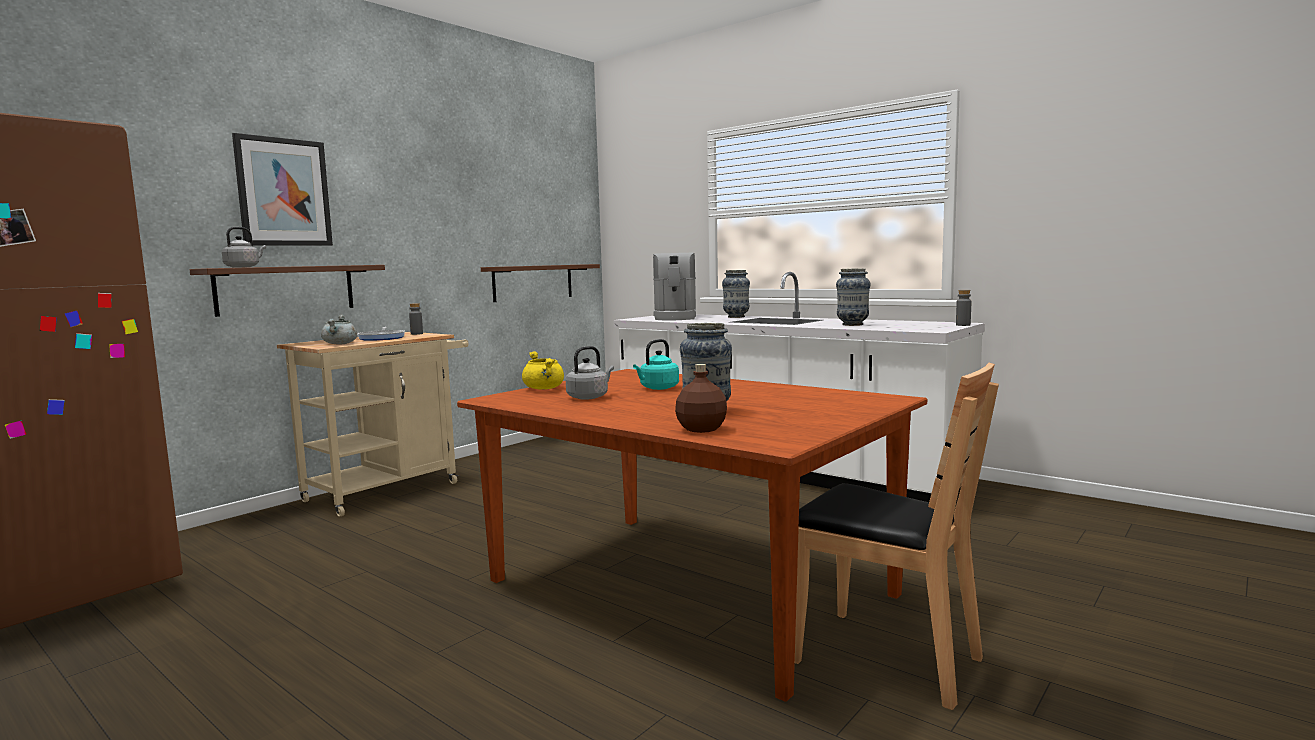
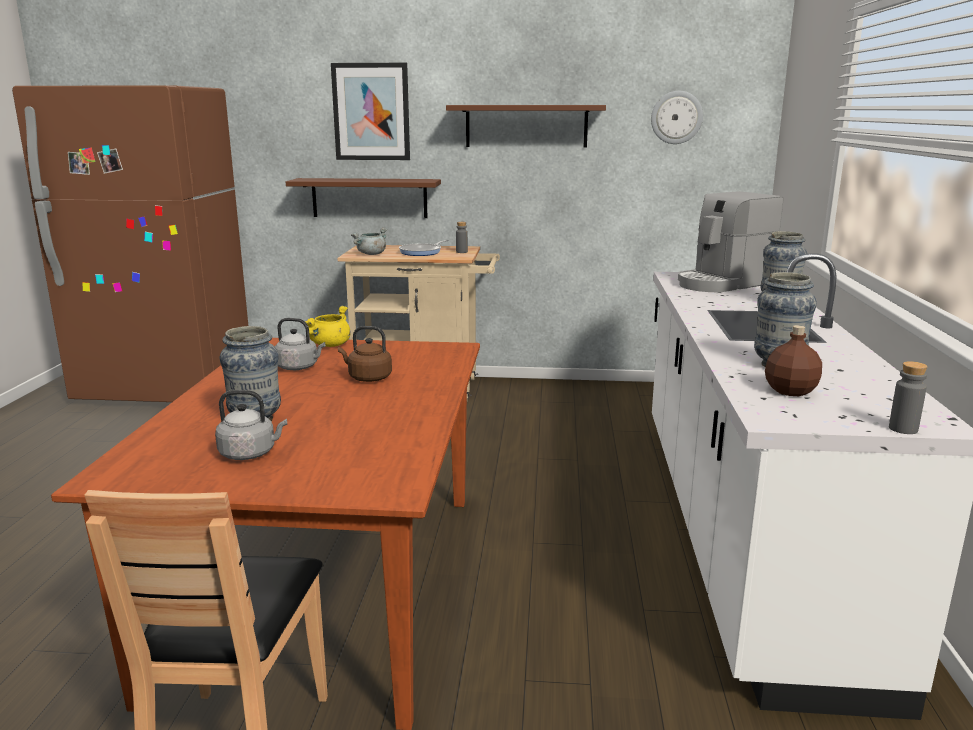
camera: 55 degrees right, 10 degrees up
(243, 267) = (325, 179): grey kettle -> grey kettle (250, 453)
(533, 282) = (649, 205): brown shelf -> brown shelf (526, 126)
(543, 210) = (676, 117): none -> wall clock
(657, 388) = (367, 378): turquoise kettle -> brown kettle
(701, 429) = (163, 436): brown bottle -> brown bottle (789, 391)

